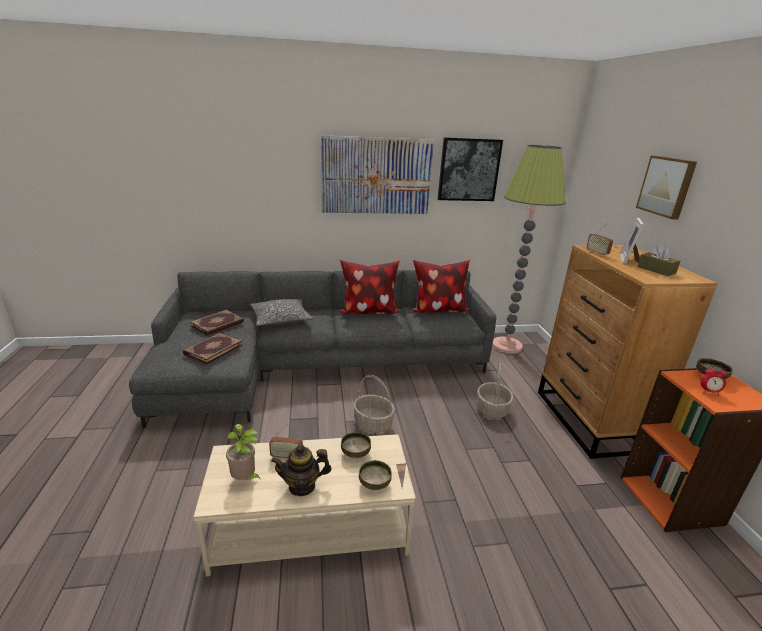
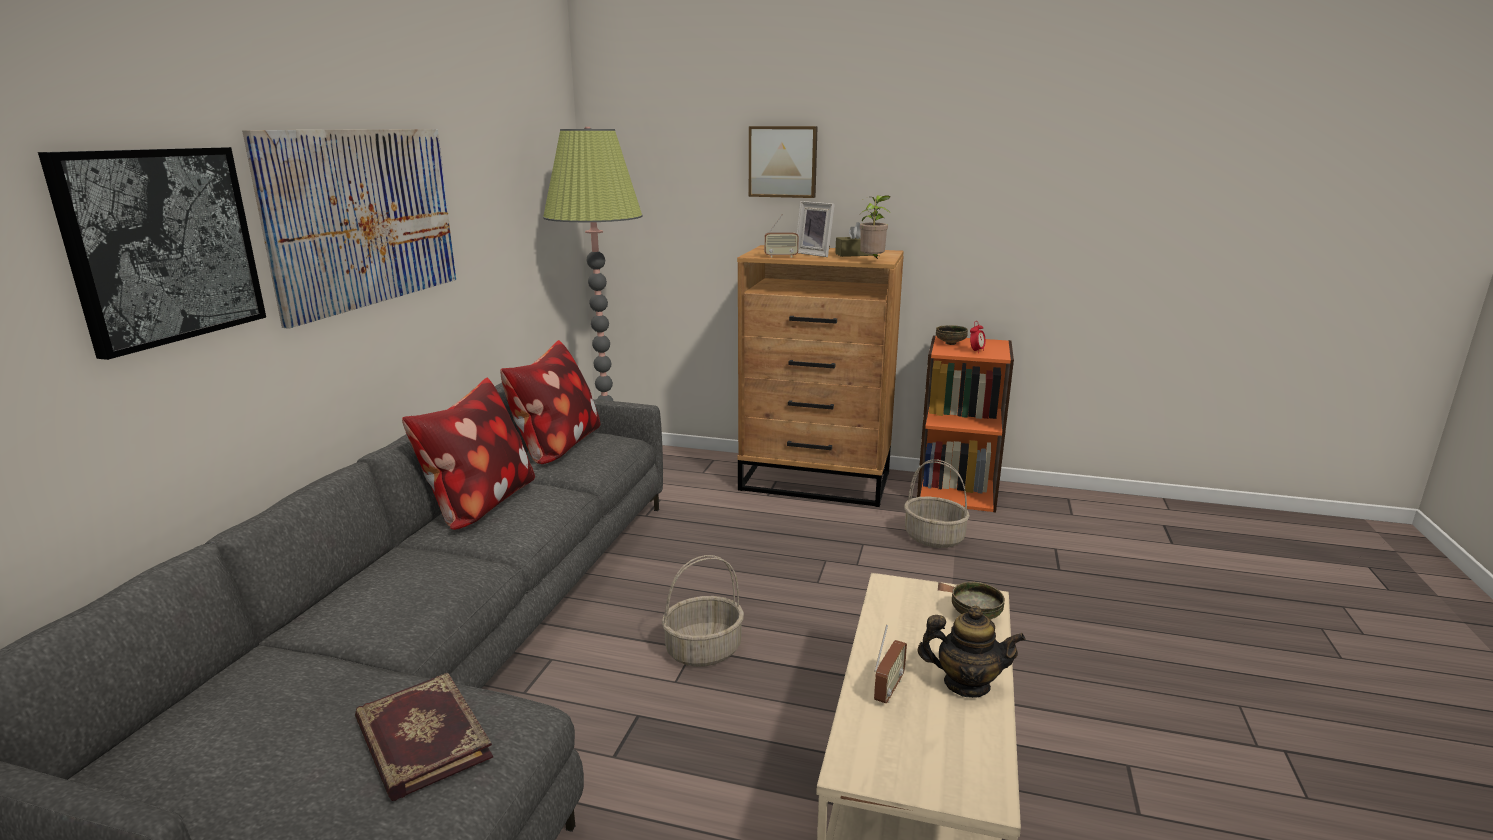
camera: 65 degrees left, 5 degrees down
(218, 324) = (274, 718): book -> none
(245, 479) = (934, 748): potted plant -> potted plant (872, 261)
(281, 319) = (374, 611): pillow -> none
(302, 486) = (966, 684): teapot -> teapot turned 90 degrees counterclockwise
(356, 453) = (902, 618): bowl -> none
(468, 170) = (485, 183): picture -> picture (162, 246)
(492, 410) = (749, 534): basket -> basket (934, 538)

